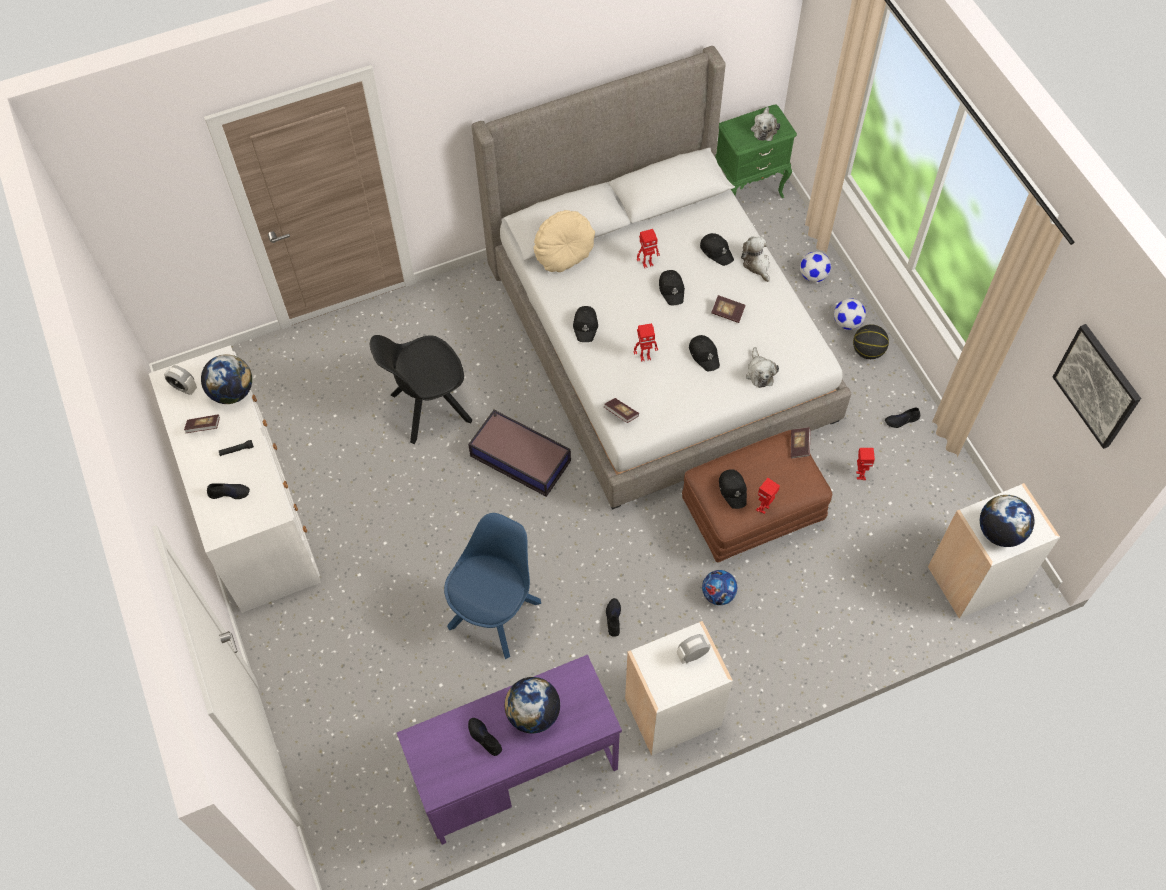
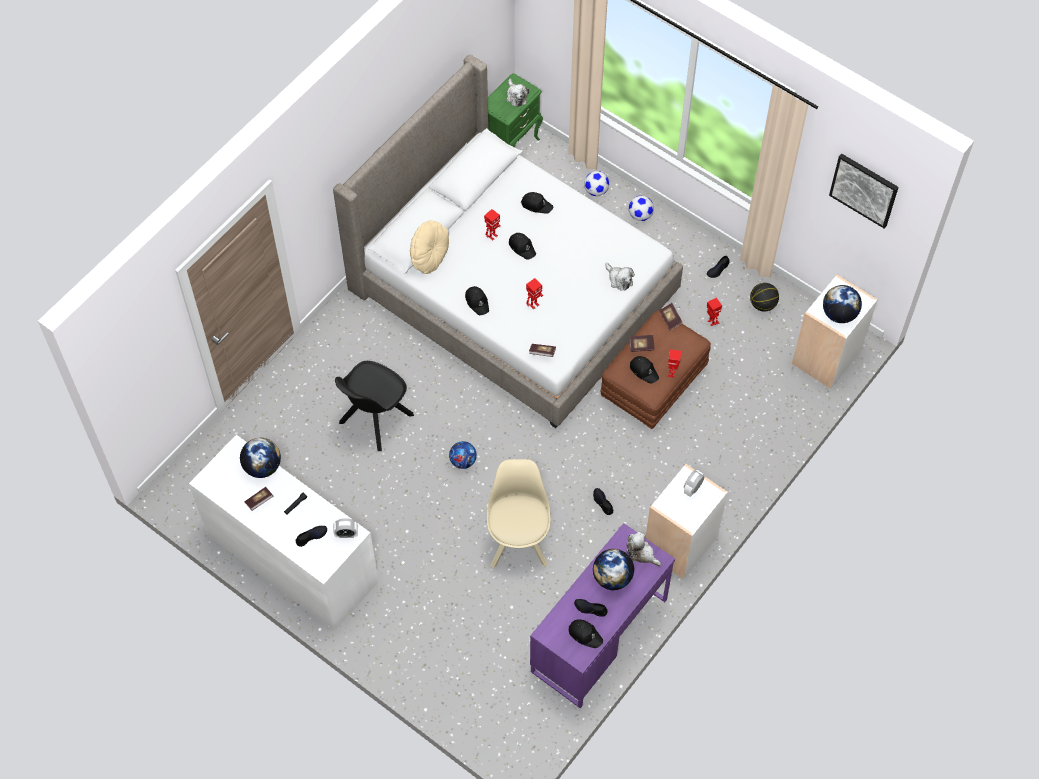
camera: 30 degrees left, 0 degrees up
(184, 388) = (224, 481): alarm clock -> alarm clock (346, 534)
(496, 613) = (519, 539): blue chair -> beige chair
(519, 457) = (465, 423): storage box -> none
(704, 354) = (573, 284): black cap -> black cap (585, 634)
(718, 594) = (664, 451): football -> football (463, 461)
(727, 313) = (571, 246): book -> book (641, 346)
(756, 264) = (570, 202): plush toy -> plush toy (641, 553)
(868, 351) = (667, 230): basketball -> basketball (763, 304)

